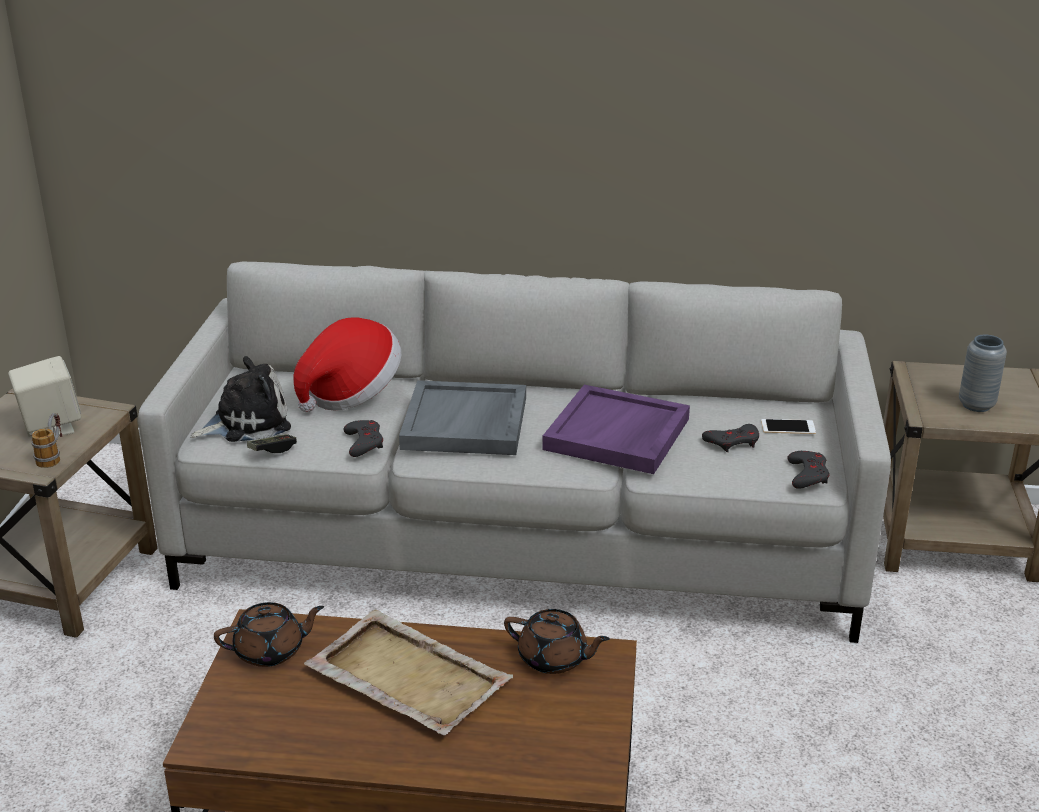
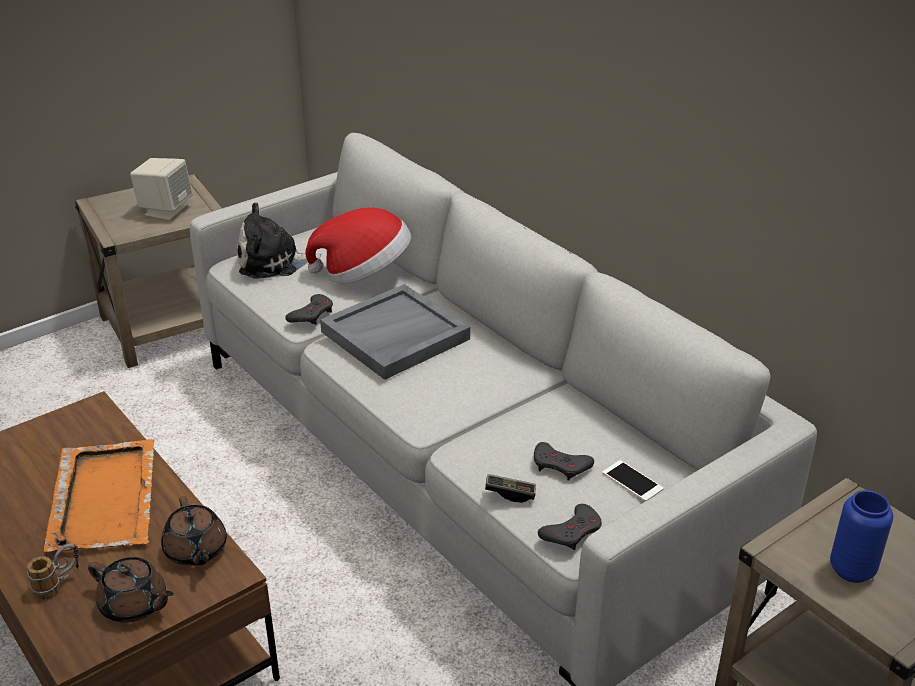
camera: 45 degrees right, 5 degrees up
(53, 456) = (136, 230): mug -> mug (59, 585)
(247, 422) = (273, 262): plush toy -> plush toy turned 150 degrees clockwise
(271, 651) = (73, 429): brown teapot -> brown teapot (134, 605)
(272, 449) = (254, 289): game controller -> game controller (510, 493)
(407, 676) = (104, 498): beige tray -> orange tray
(617, 435) = (483, 406): purple tray -> none
(976, 405) = (852, 570): grey vase -> blue vase

